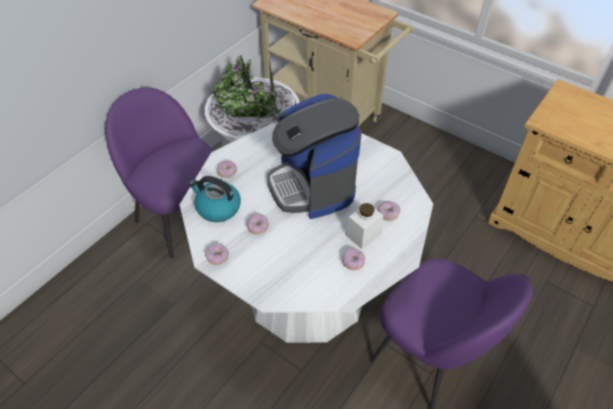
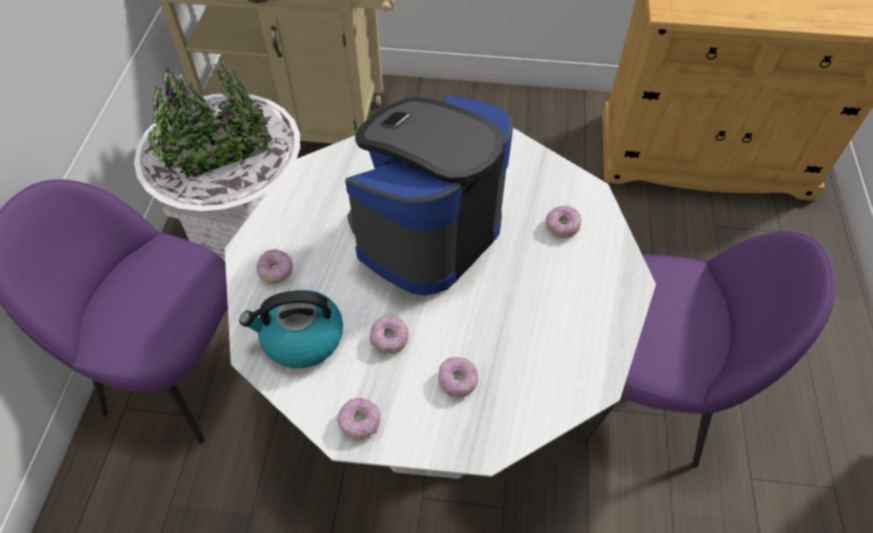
camera: 30 degrees left, 5 degrees up
(312, 185) = (425, 232): coffee machine -> coffee machine turned 90 degrees clockwise
(353, 262) = (567, 324): donut -> donut (457, 381)
(363, 234) = (550, 273): white jar -> none

